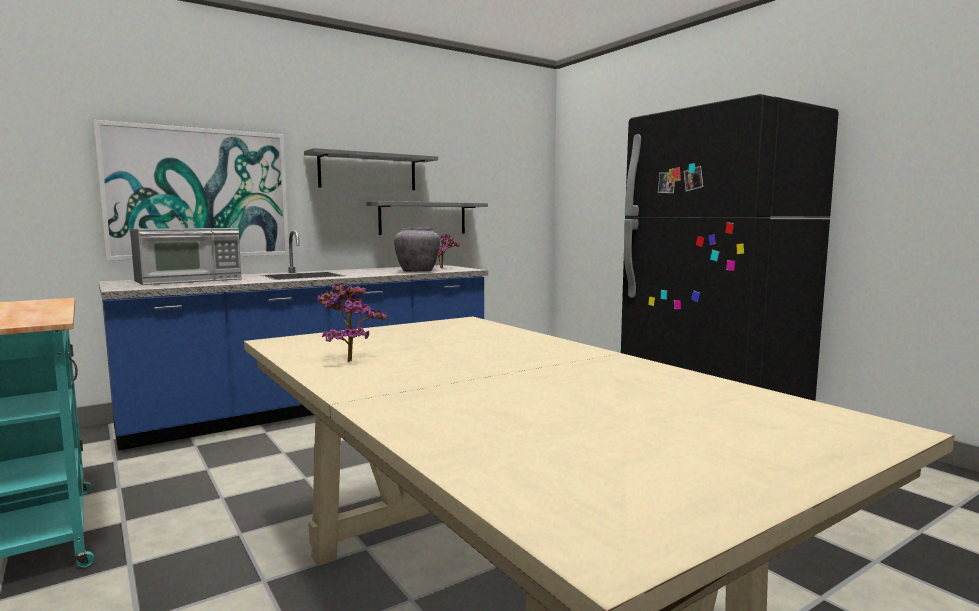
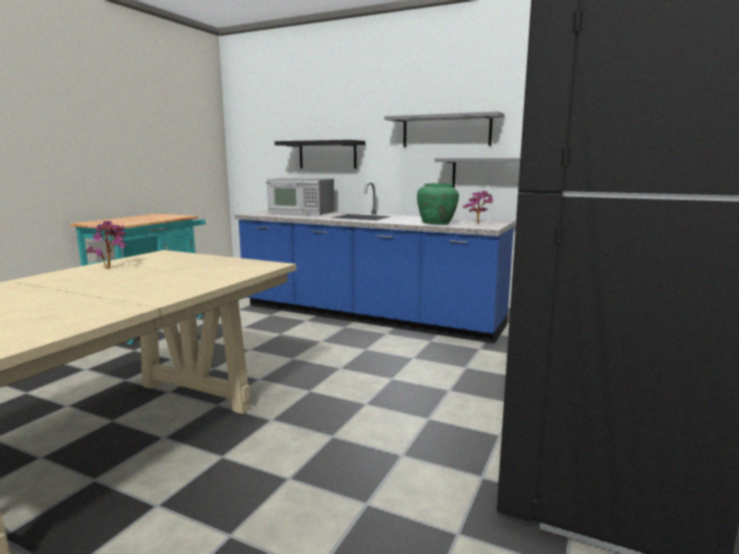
camera: 60 degrees right, 5 degrees up
(199, 193) = (327, 155): picture -> black shelf
(418, 271) = (437, 224): grey vase -> green vase

